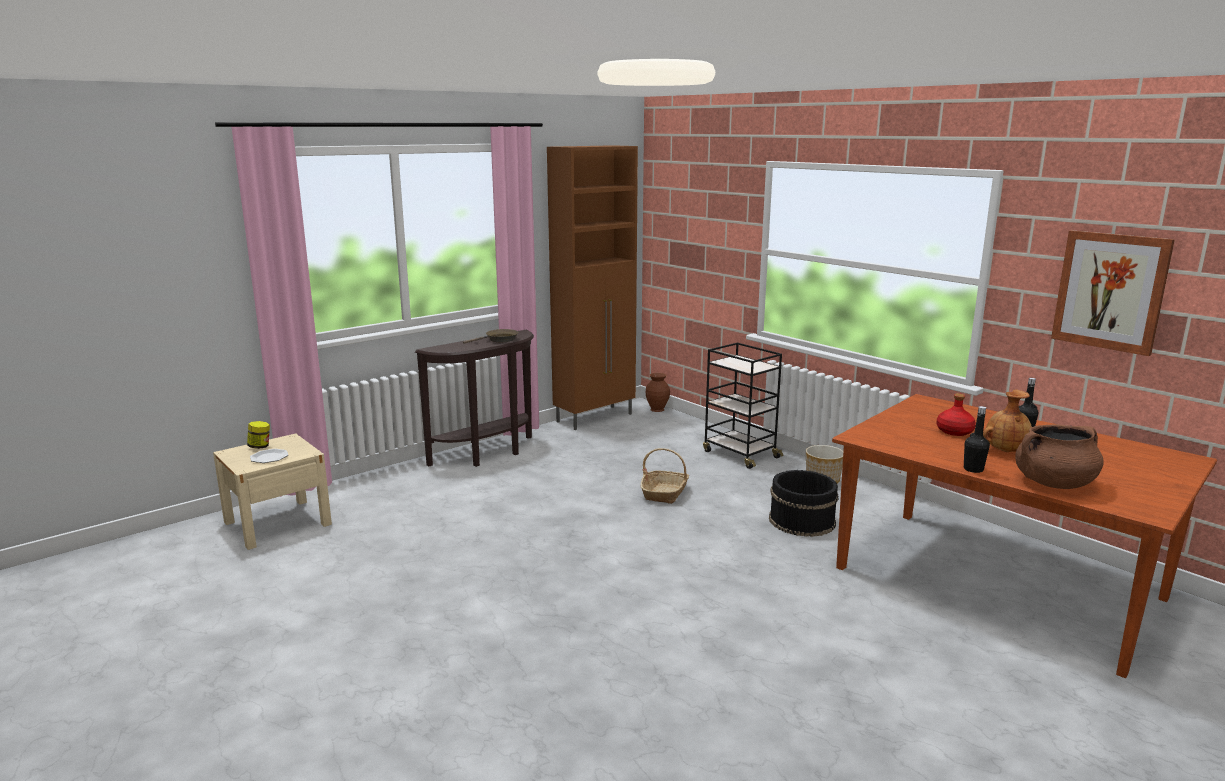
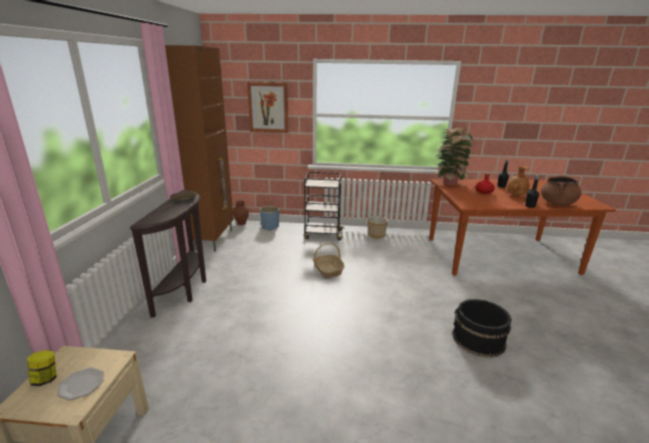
camera: 45 degrees left, 5 degrees up
(685, 424) = (270, 227): none -> blue planter
(801, 521) = (403, 258): black bucket -> black bucket (478, 339)
(932, 406) = (450, 183): none -> potted plant
(1110, 291) = (511, 116): picture -> picture (268, 107)

